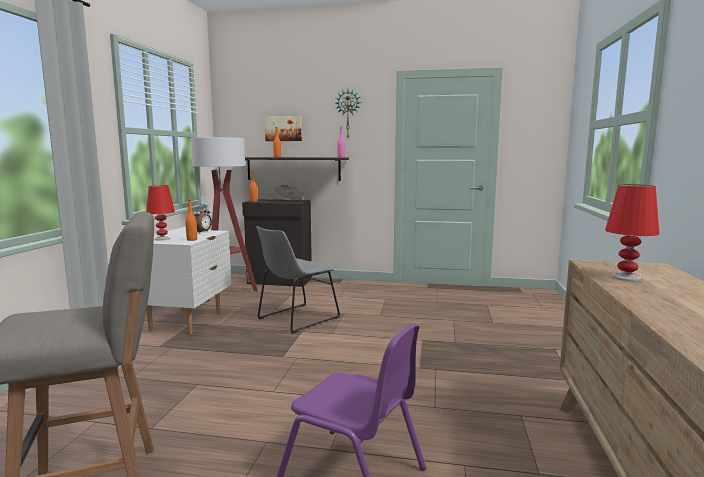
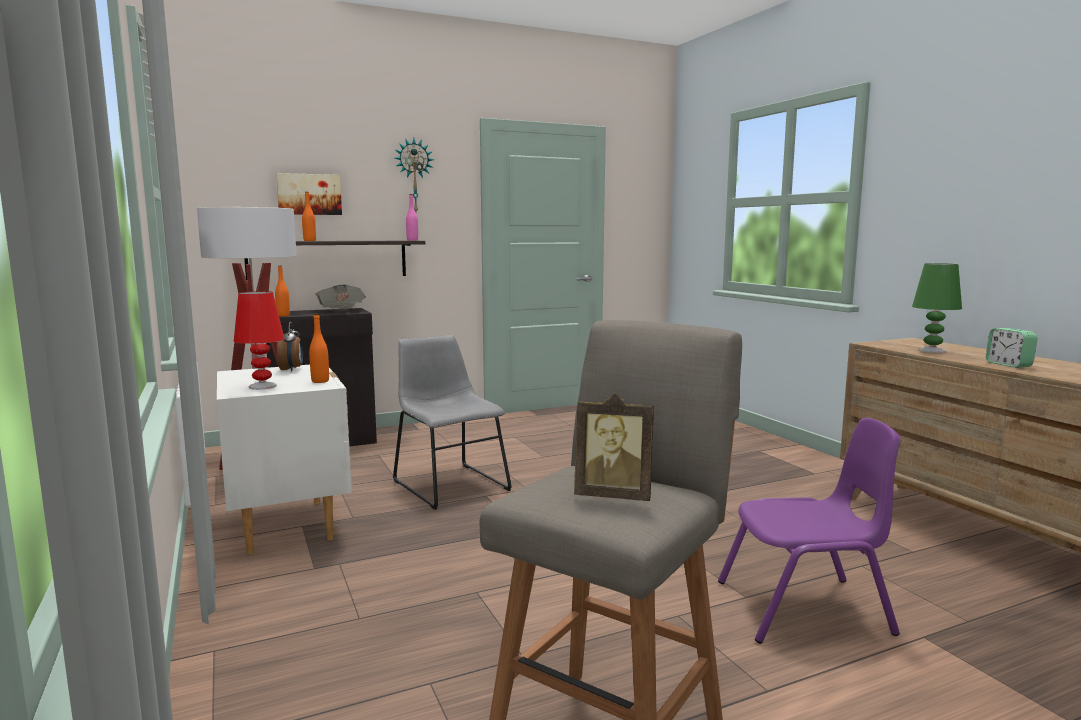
camera: 35 degrees left, 0 degrees up
(47, 324) = (614, 495): none -> picture frame
(295, 319) = (448, 484): grey chair -> grey chair turned 135 degrees clockwise
(626, 277) = (931, 351): red table lamp -> green table lamp
(658, 303) = (1009, 364): none -> alarm clock

